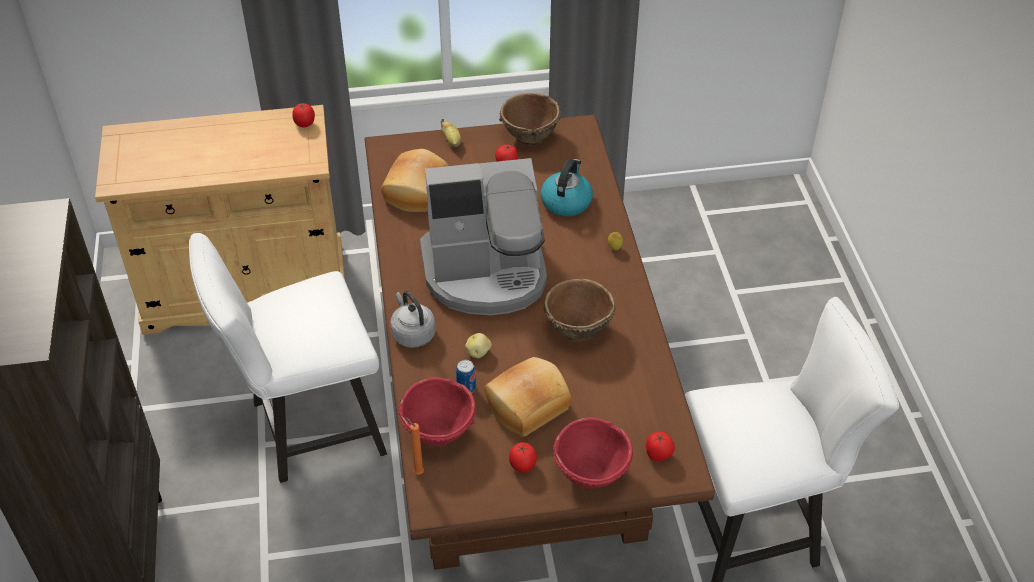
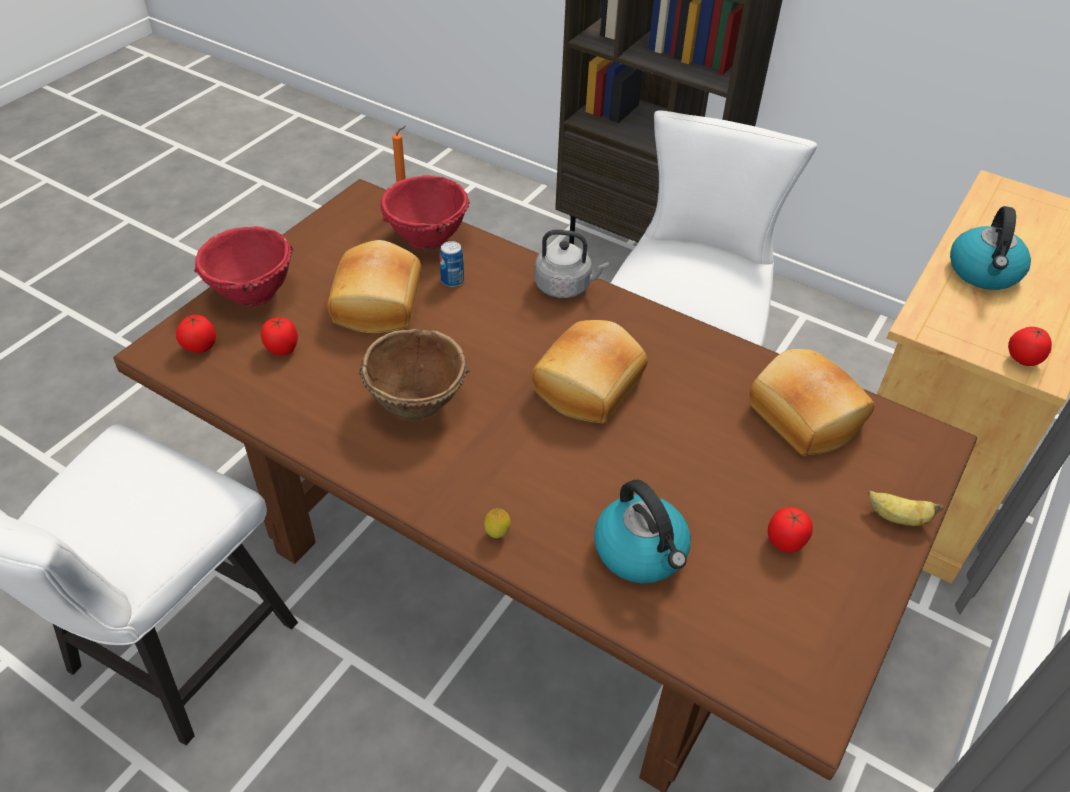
camera: 130 degrees right, 0 degrees up
(231, 159) = (984, 272): none -> kettle
(478, 352) = (483, 313): potato -> none
(486, 273) = (590, 387): coffee machine -> bread
(522, 466) = (323, 261): tomato -> tomato (282, 349)
(529, 137) = (836, 618): brown bowl -> none

